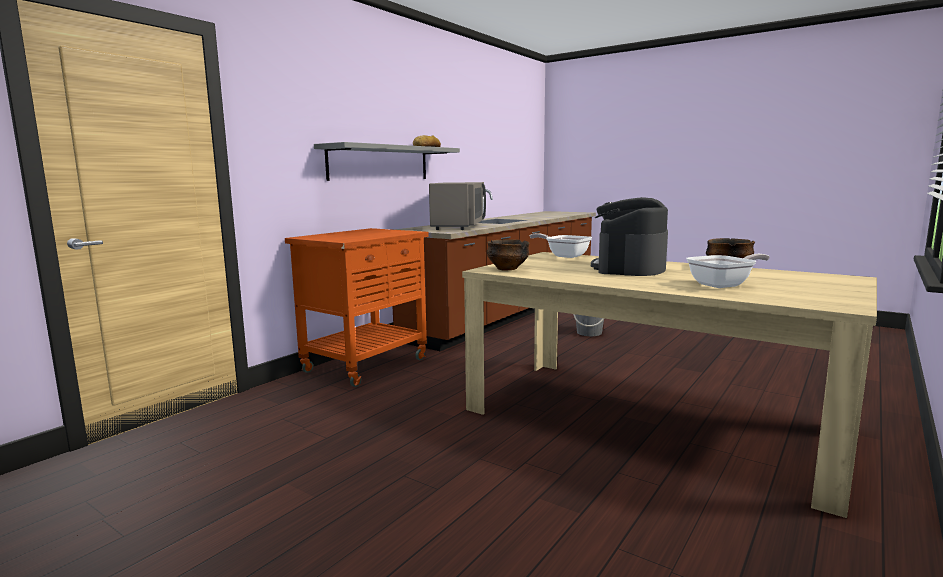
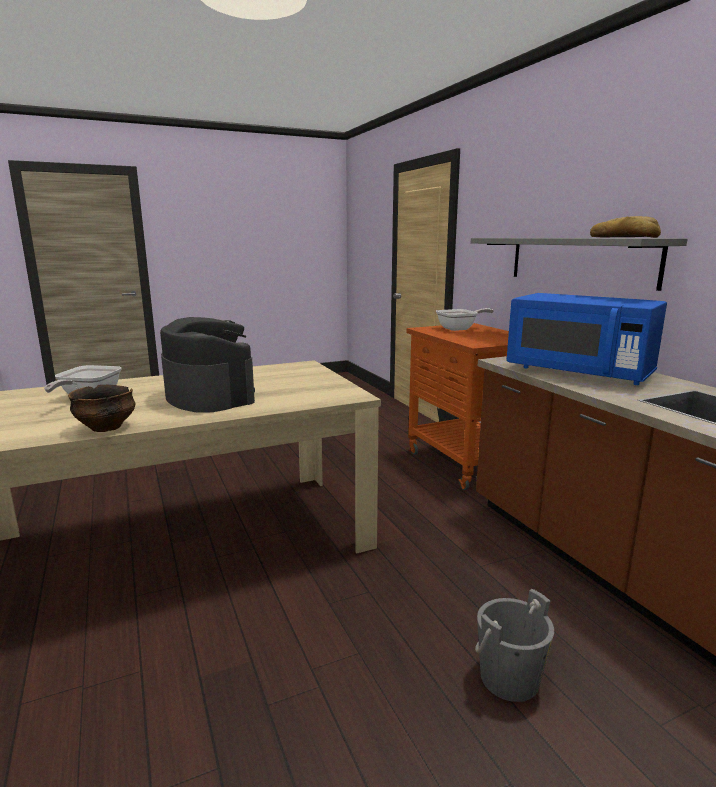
camera: 120 degrees right, 5 degrees up
(458, 227) = (579, 372): grey microwave -> blue microwave
(507, 269) = (296, 369): bowl -> none
(564, 256) = (328, 397): frying pan -> frying pan (460, 329)

